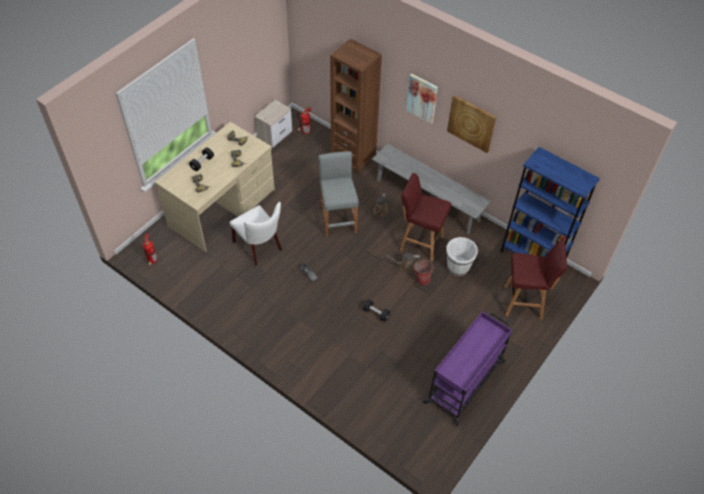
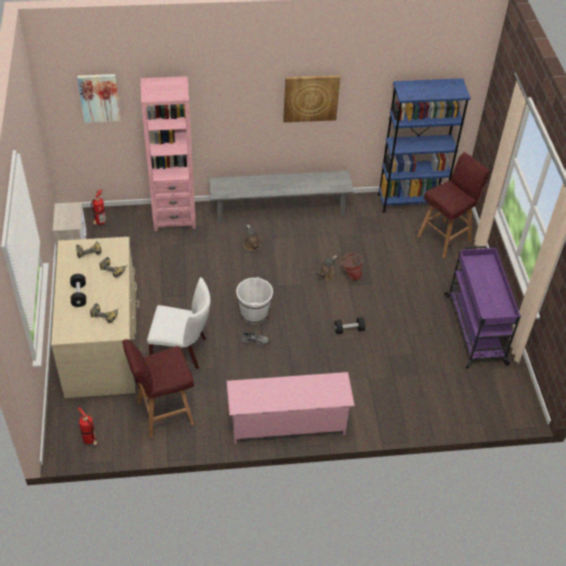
camera: 45 degrees left, 5 degrees down
(266, 341) = (288, 424): none -> pink shoe rack
(338, 219) = (223, 277): grey stool -> none
(353, 158) = (174, 217): brown bookcase -> pink bookcase
(420, 242) = (315, 248): red stool -> red stool (163, 413)
(422, 98) = (245, 101): picture -> picture (99, 97)
(458, 266) = (366, 246): white bucket -> white bucket (254, 313)

